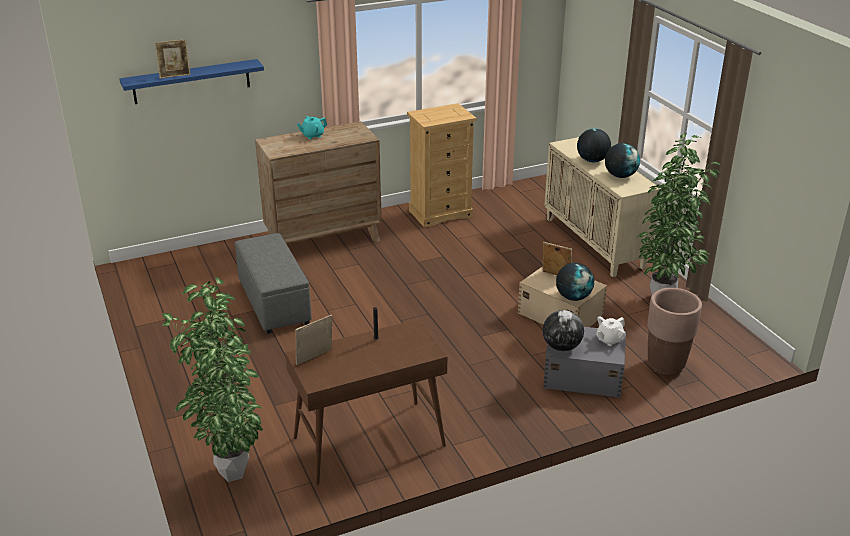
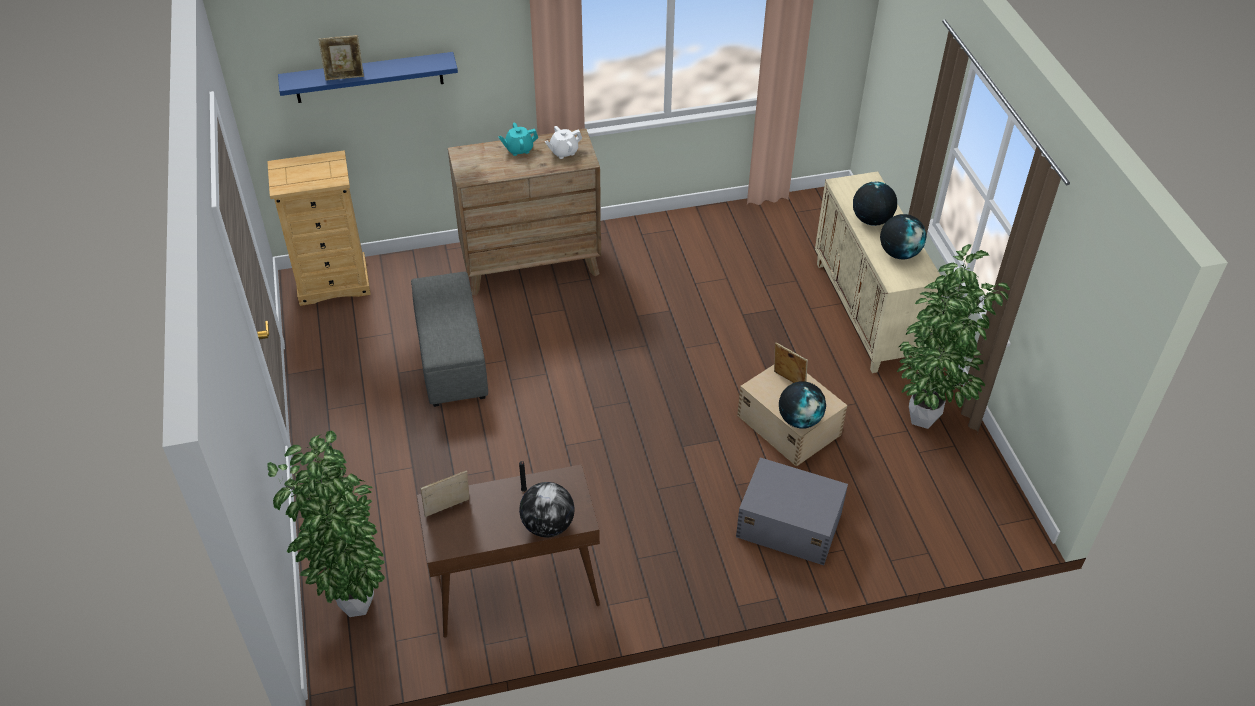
camera: 10 degrees right, 15 degrees up
(440, 213) = (685, 237): beige dresser -> beige dresser (333, 282)
(561, 347) = (762, 498): globe -> globe (548, 525)
(609, 340) = (823, 495): white teapot -> white teapot (563, 152)
(666, 365) = (894, 525): brown planter -> none

